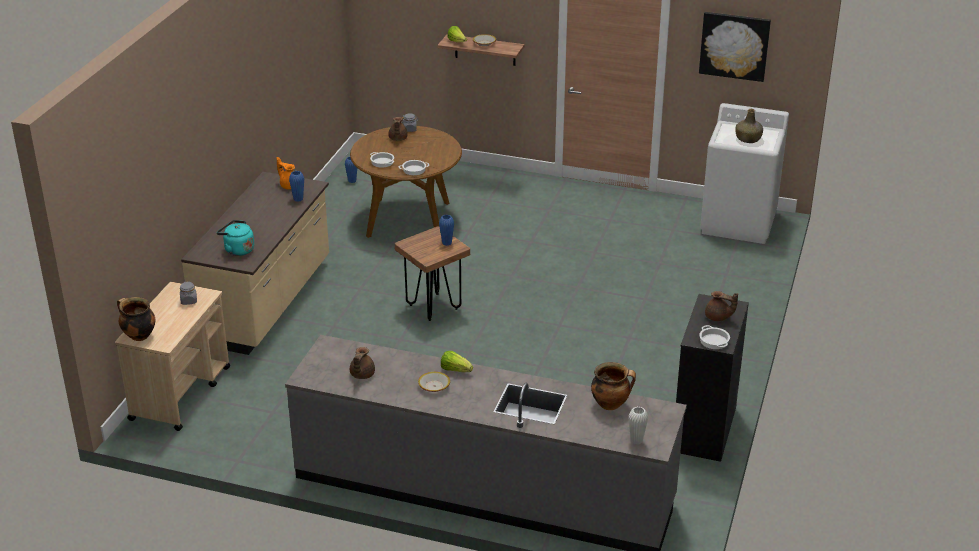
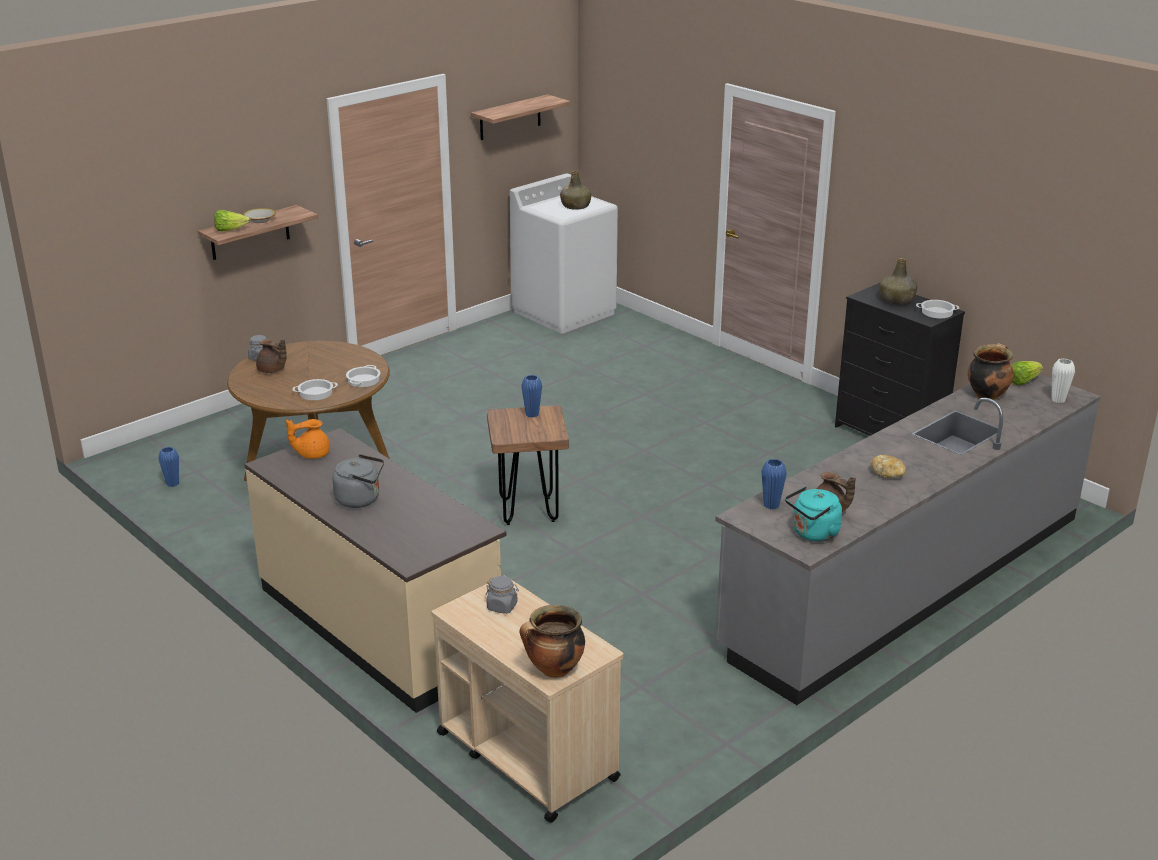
camera: 60 degrees left, 5 degrees down
(237, 250) = (435, 528): turquoise kettle -> turquoise kettle (813, 534)
(251, 217) = (361, 499): none -> grey kettle
(298, 199) = (356, 456): blue vase -> blue vase (771, 505)
(434, 386) = (888, 474): bowl -> bread
(455, 370) = (863, 454): lettuce -> lettuce (1023, 381)
(718, 317) = (897, 300): brown teapot -> green bottle
(734, 46) = (510, 117): picture -> shelf

